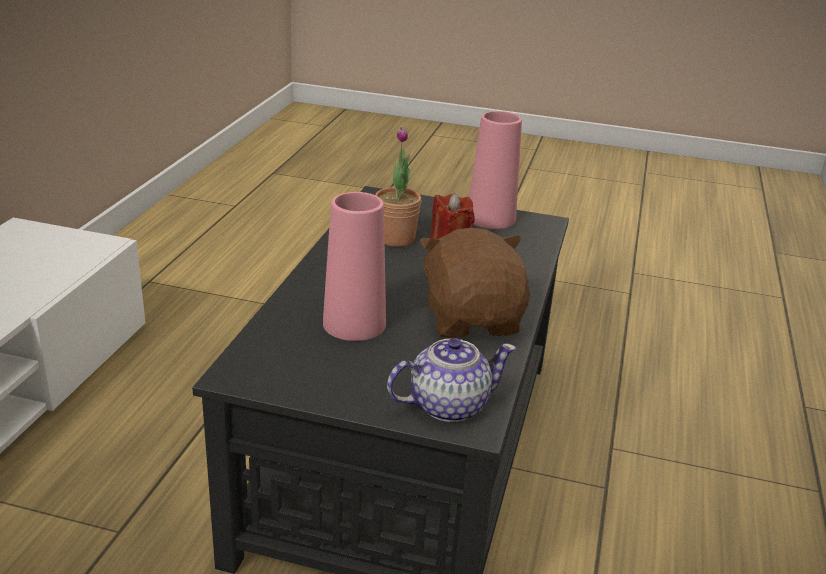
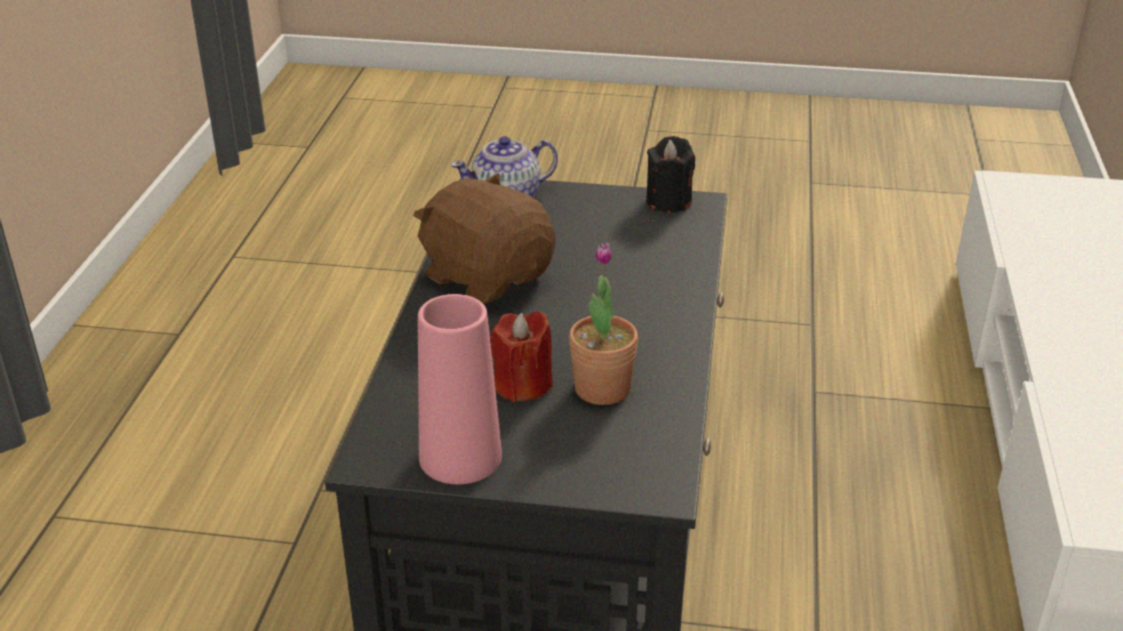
camera: 175 degrees right, 5 degrees up
(266, 381) = (668, 201): none -> black candle
(354, 324) = (612, 259): pink vase -> none
(472, 320) = (487, 277): brown plush toy -> brown plush toy turned 150 degrees clockwise

